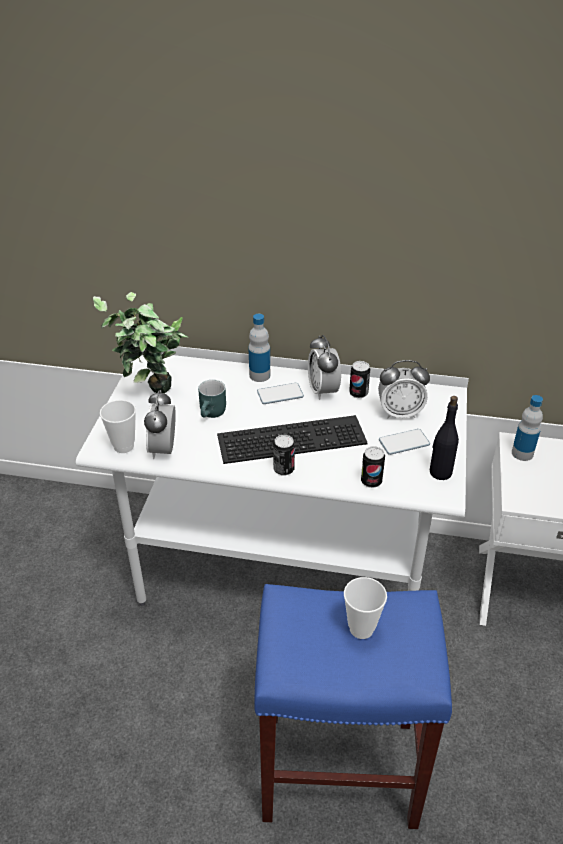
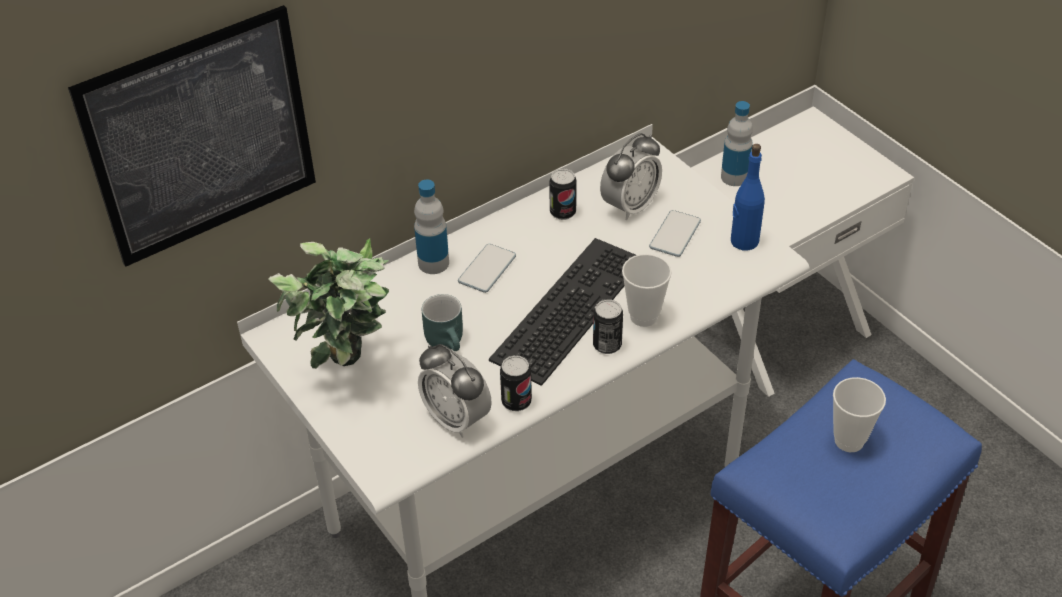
camera: 45 degrees left, 5 degrees up
(123, 446) = (408, 450): cup -> cup (644, 316)
(128, 212) = (201, 137): none -> picture
(323, 391) = (524, 234): alarm clock -> none
(371, 481) = (700, 295): can -> can (516, 401)
(440, 472) = (744, 241): black bottle -> blue bottle

